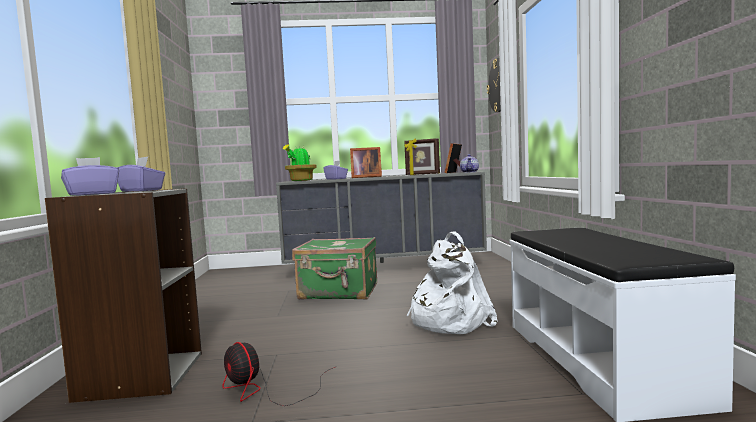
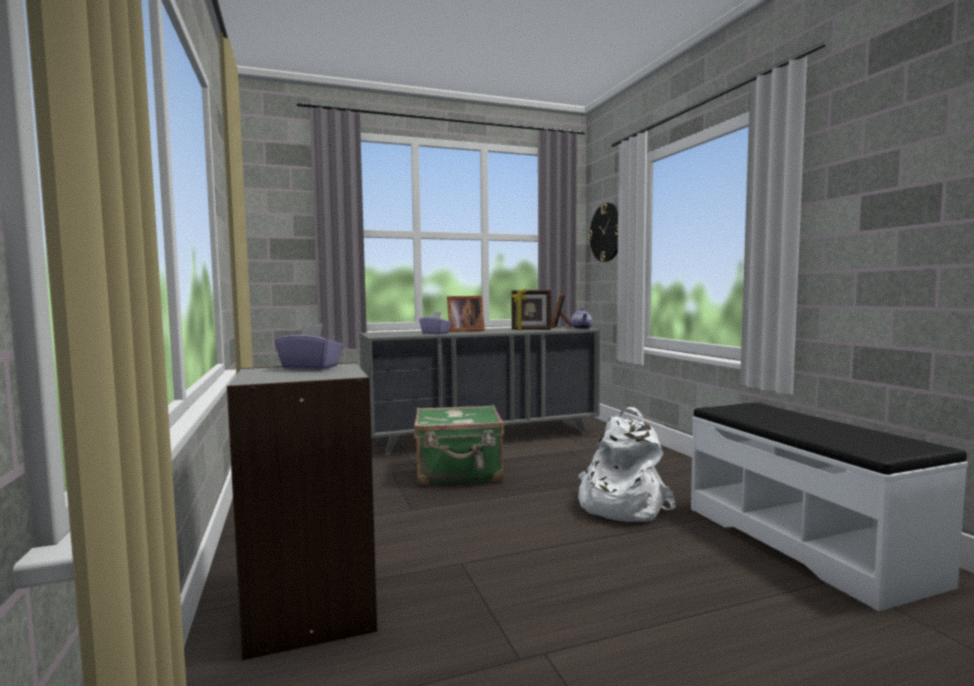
camera: 15 degrees left, 0 degrees up
(92, 194) = (268, 376): purple tissue box -> none
(265, 390) = (495, 613): fan -> none
(300, 180) = (389, 334): potted plant -> none

